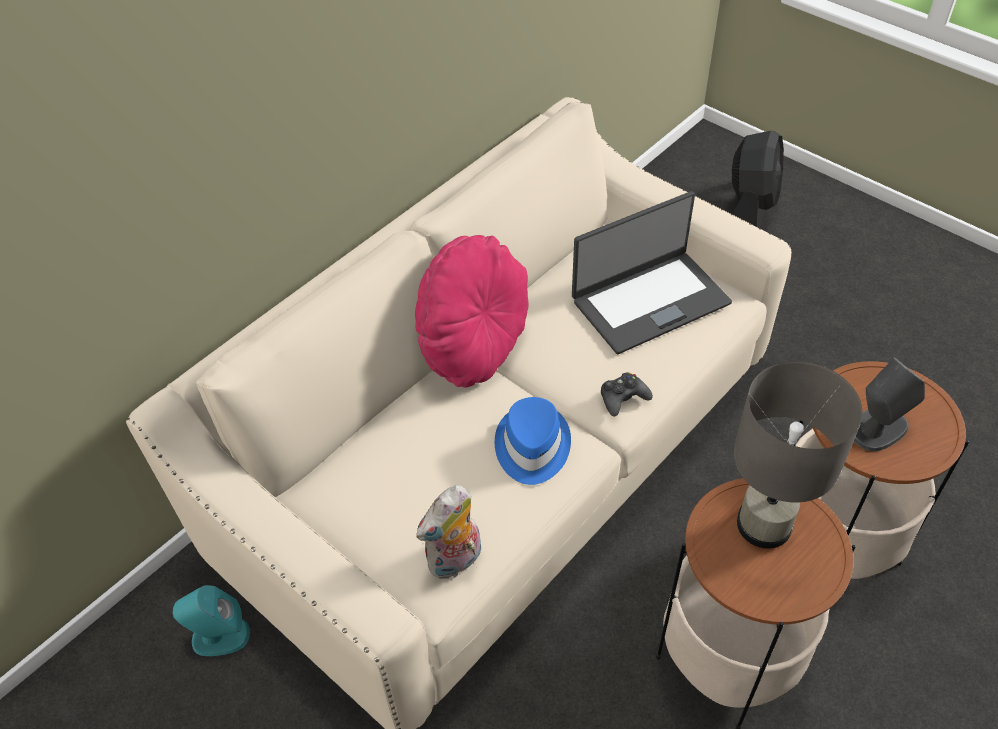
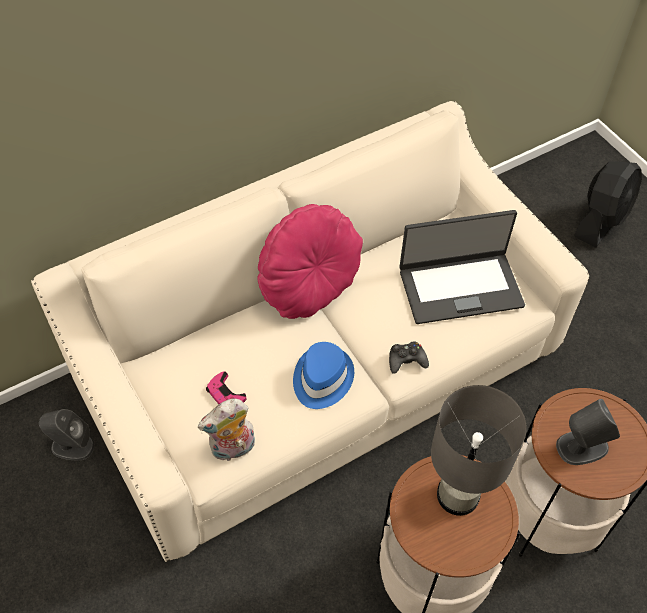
camera: 15 degrees right, 5 degrees up
(219, 636) = (72, 446): turquoise speaker -> grey speaker
(420, 498) = (225, 394): none -> pink game controller

